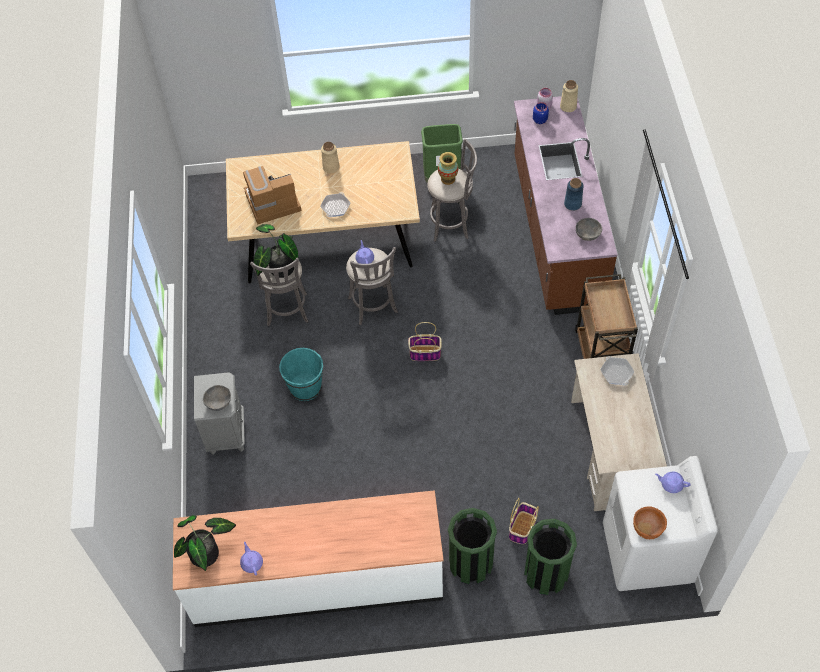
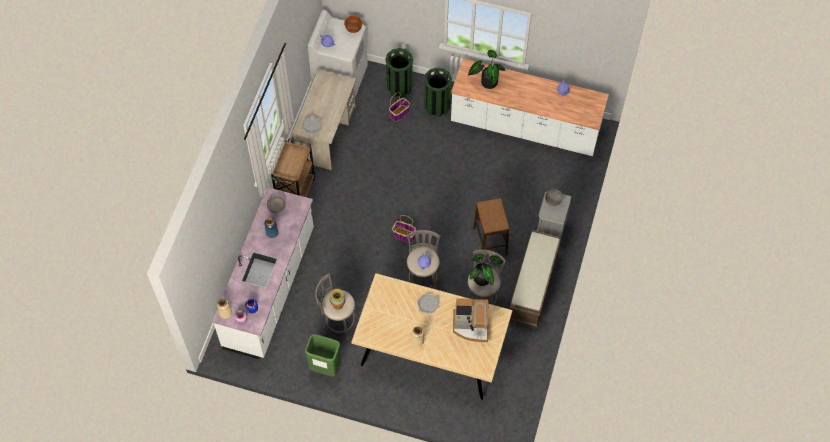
camera: 160 degrees left, 5 degrees up
(208, 554) = (585, 103): potted plant -> potted plant (487, 81)
(226, 350) = (533, 287): none -> brown bench
(305, 387) = (490, 241): turquoise bucket -> stool
(555, 232) = (270, 288): brown counter -> white counter

